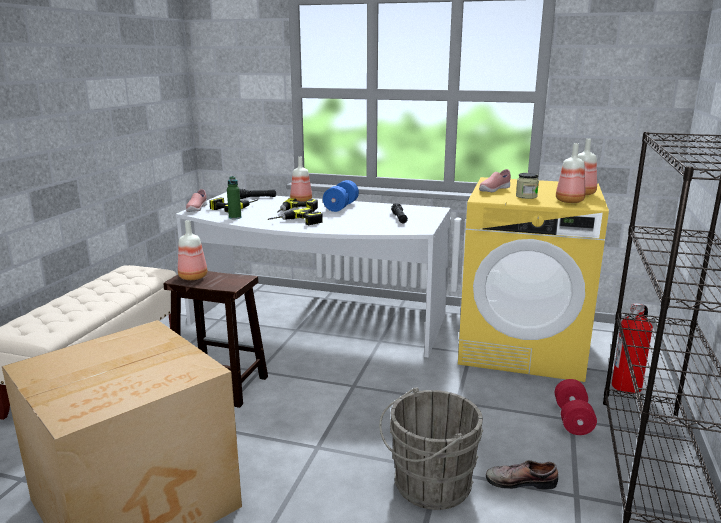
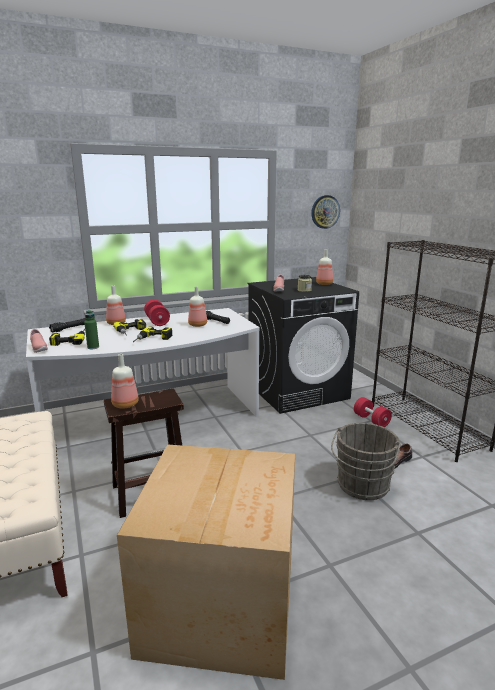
camera: 40 degrees left, 0 degrees up
(341, 207) = (157, 321): blue dumbbell -> red dumbbell
(523, 347) = (298, 391): yellow washing machine -> black washing machine
(570, 201) = (331, 289): bottle -> bottle (198, 325)
(627, 387) = (369, 394): fire extinguisher -> none
(643, 82) = (325, 212): none -> wall clock

